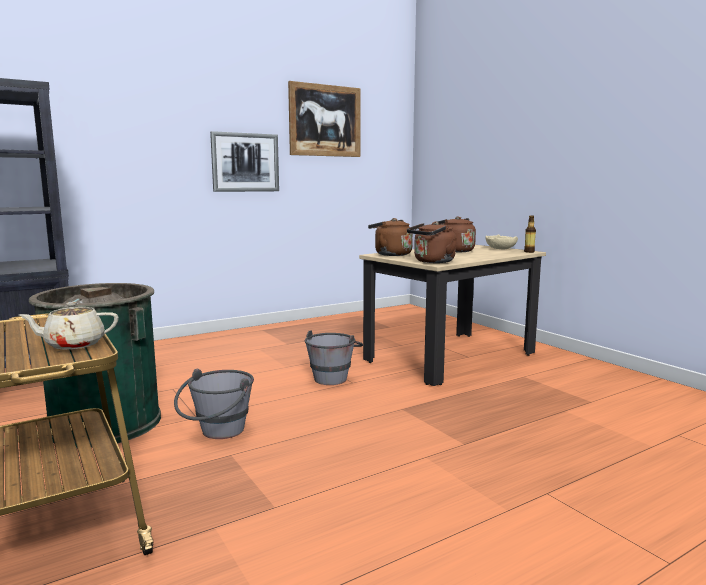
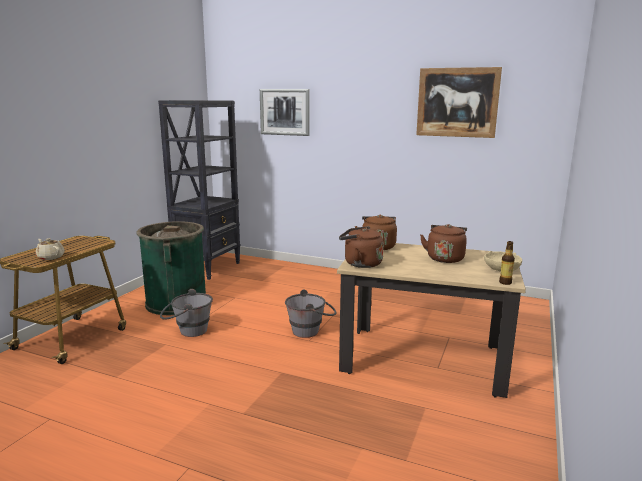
camera: 55 degrees right, 5 degrees up
(245, 162) = (375, 141): picture -> picture (285, 112)

